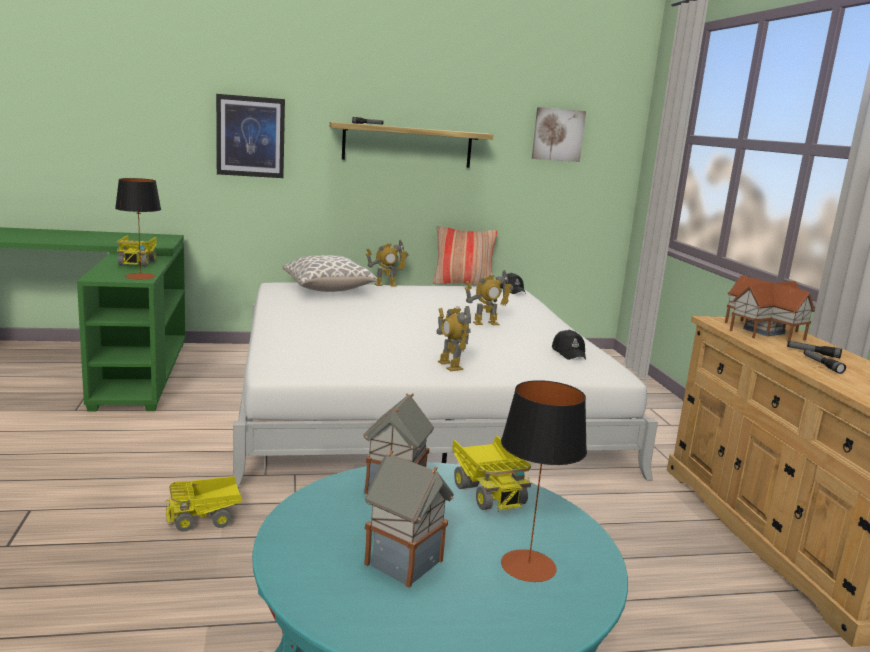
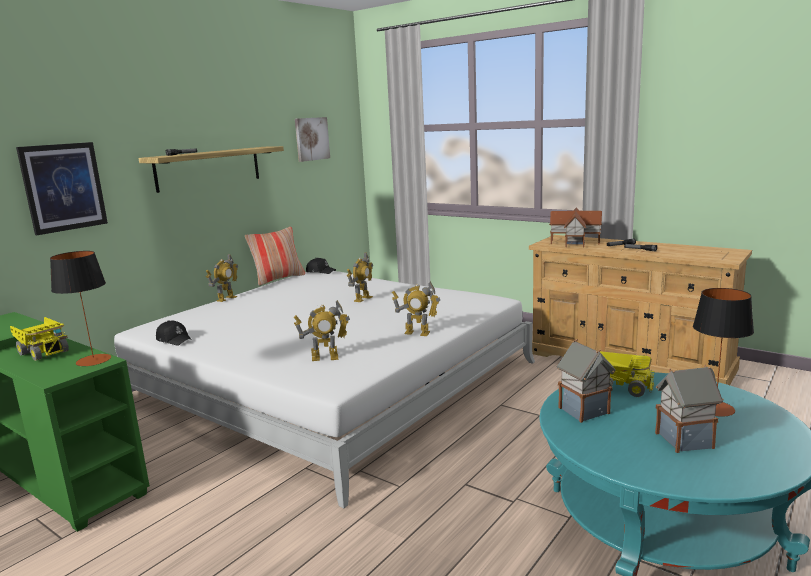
camera: 40 degrees left, 0 degrees up
(206, 519) = (370, 535): toy truck -> none
(328, 289) = (193, 318): pillow -> none
(329, 350) = (325, 358): none -> toy robot
(569, 353) = (449, 298): black cap -> black cap (174, 339)

